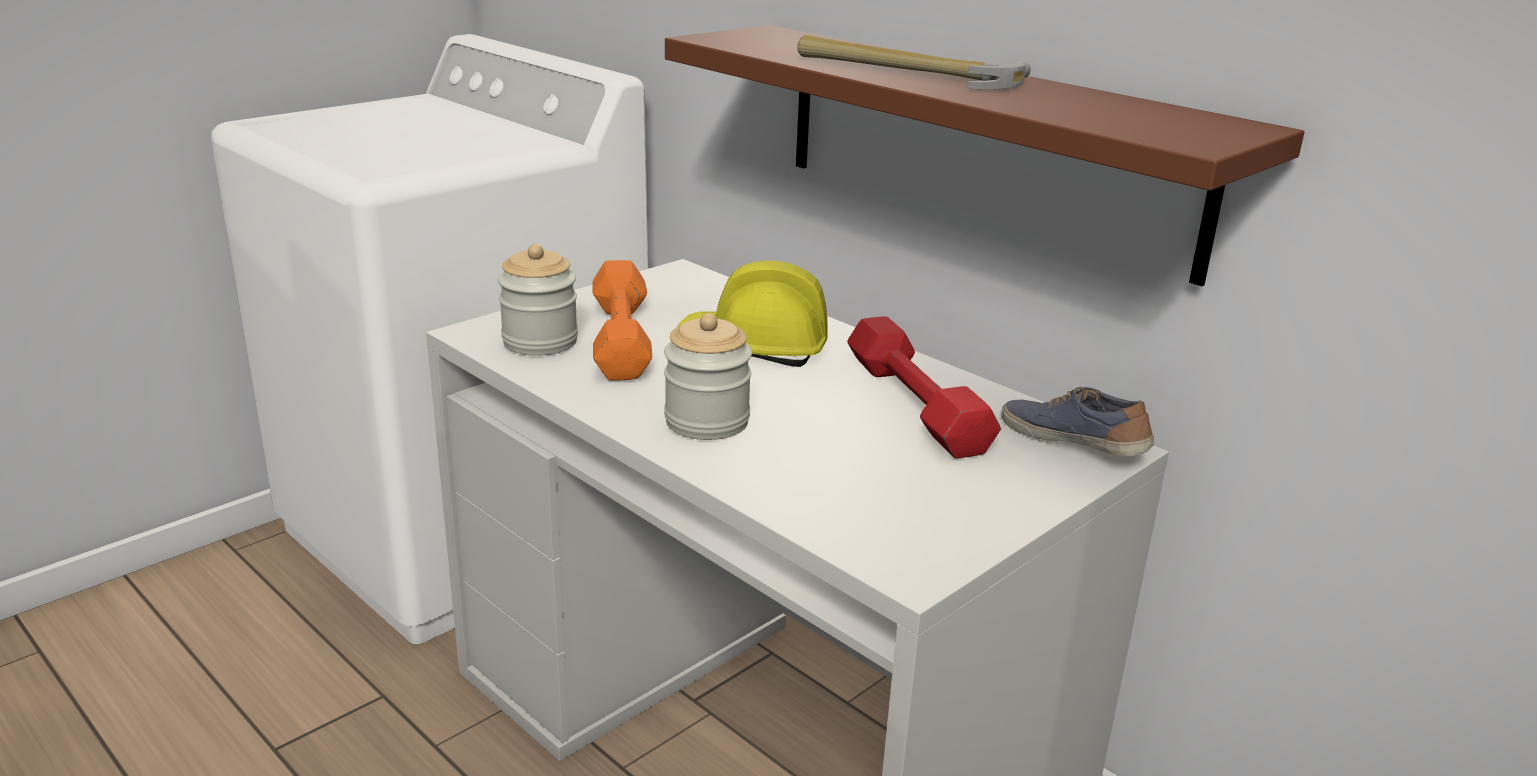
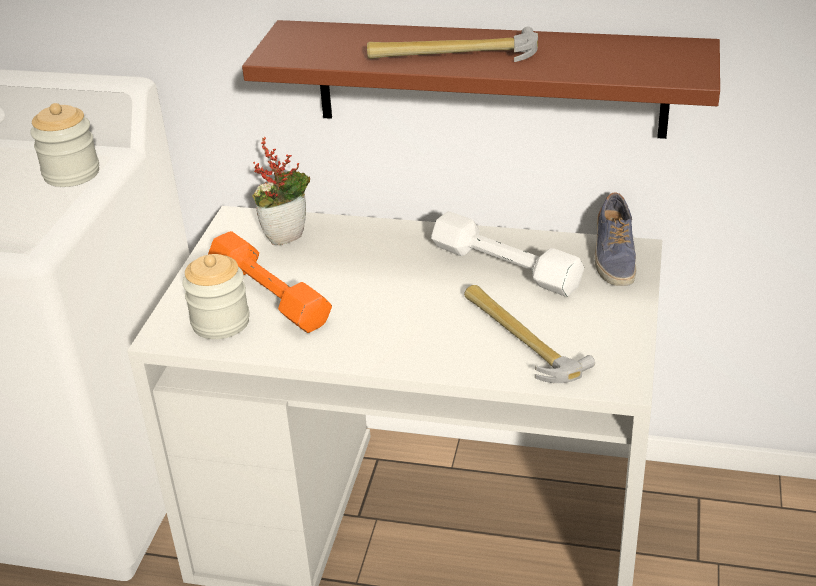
camera: 30 degrees left, 10 degrees up
(707, 421) = (405, 336): jar -> jar (71, 173)
(709, 299) = (286, 235): none -> potted plant
(753, 348) = (364, 265): yellow hard hat -> none
(840, 474) = (520, 337): none -> hammer
(915, 404) = (505, 267): red dumbbell -> white dumbbell
(1073, 443) = (613, 256): shoe -> shoe turned 105 degrees counterclockwise

